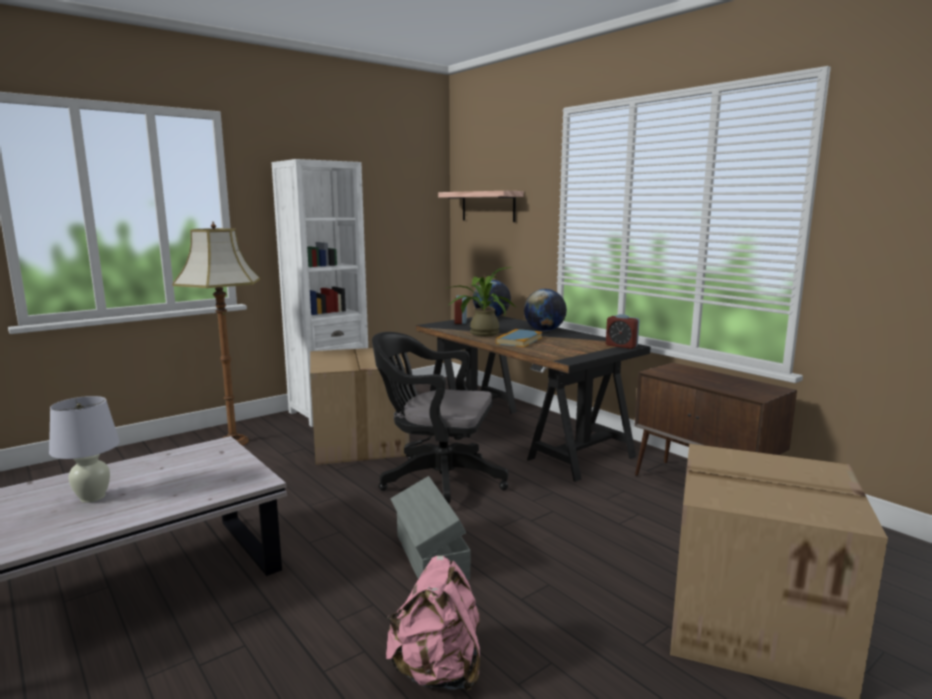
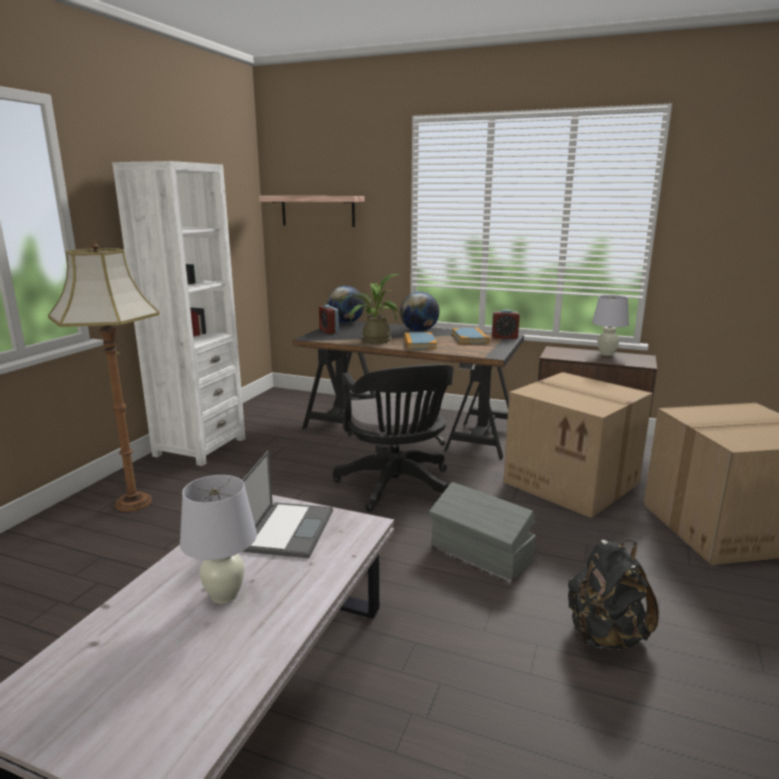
camera: 30 degrees left, 5 degrees up
(204, 468) = (288, 529): none -> laptop
(361, 443) = (279, 470): cardboard box -> cardboard box (573, 483)
(436, 480) = (396, 487): black office chair -> black office chair turned 90 degrees counterclockwise
(438, 671) = (604, 636): pink backpack -> black backpack
(580, 342) = (470, 338): none -> book
(730, 379) = (606, 354): none -> white table lamp

